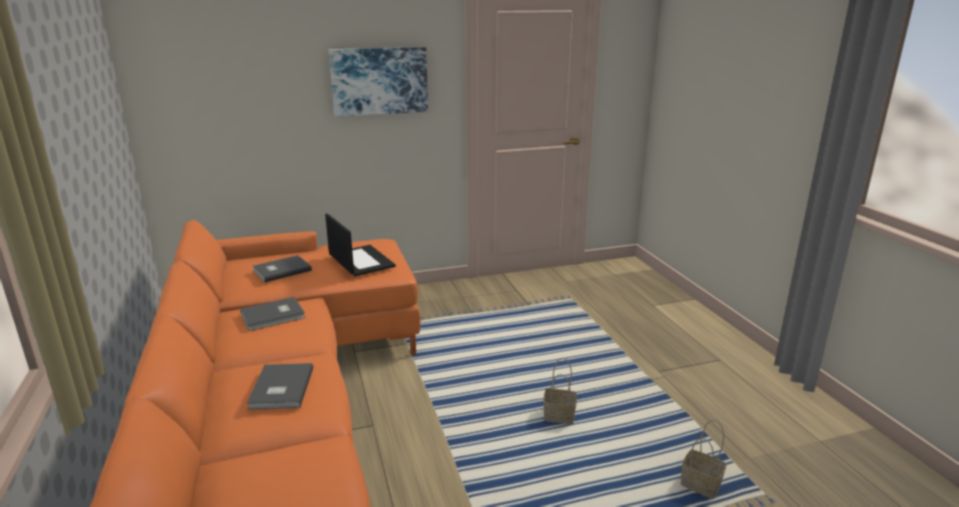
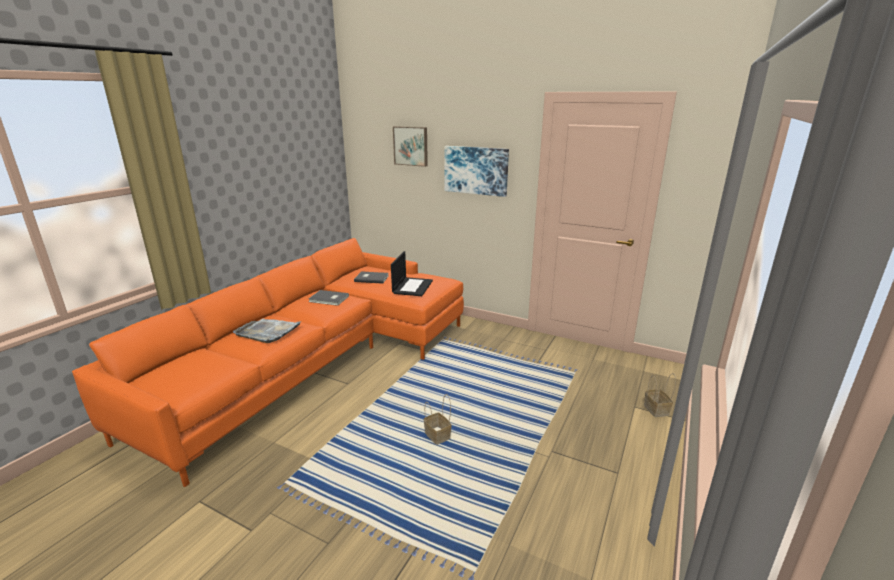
camera: 45 degrees right, 0 degrees up
(264, 54) = (411, 146): none -> picture
(280, 389) = (268, 331): grey book -> grey tray
(702, 485) = (446, 532): basket -> basket (657, 410)

